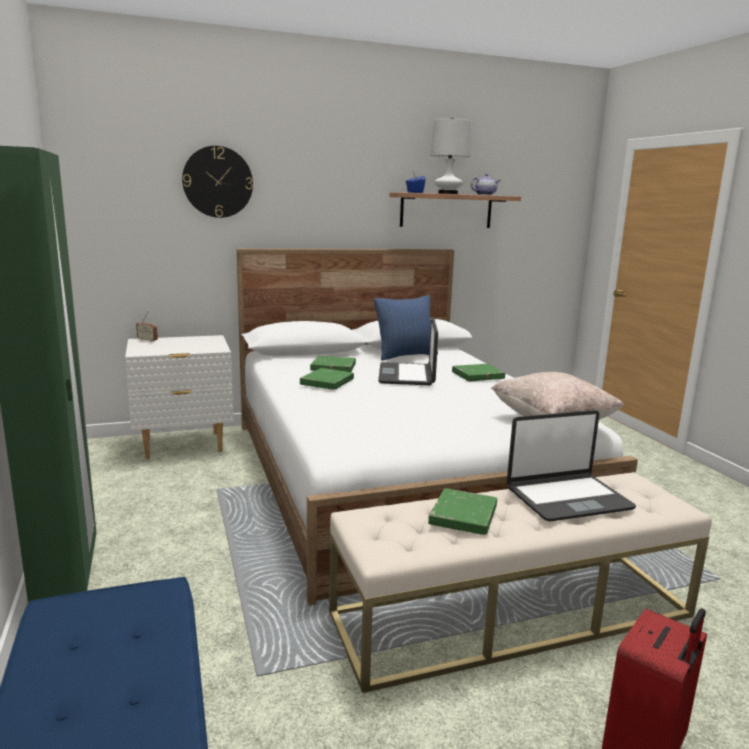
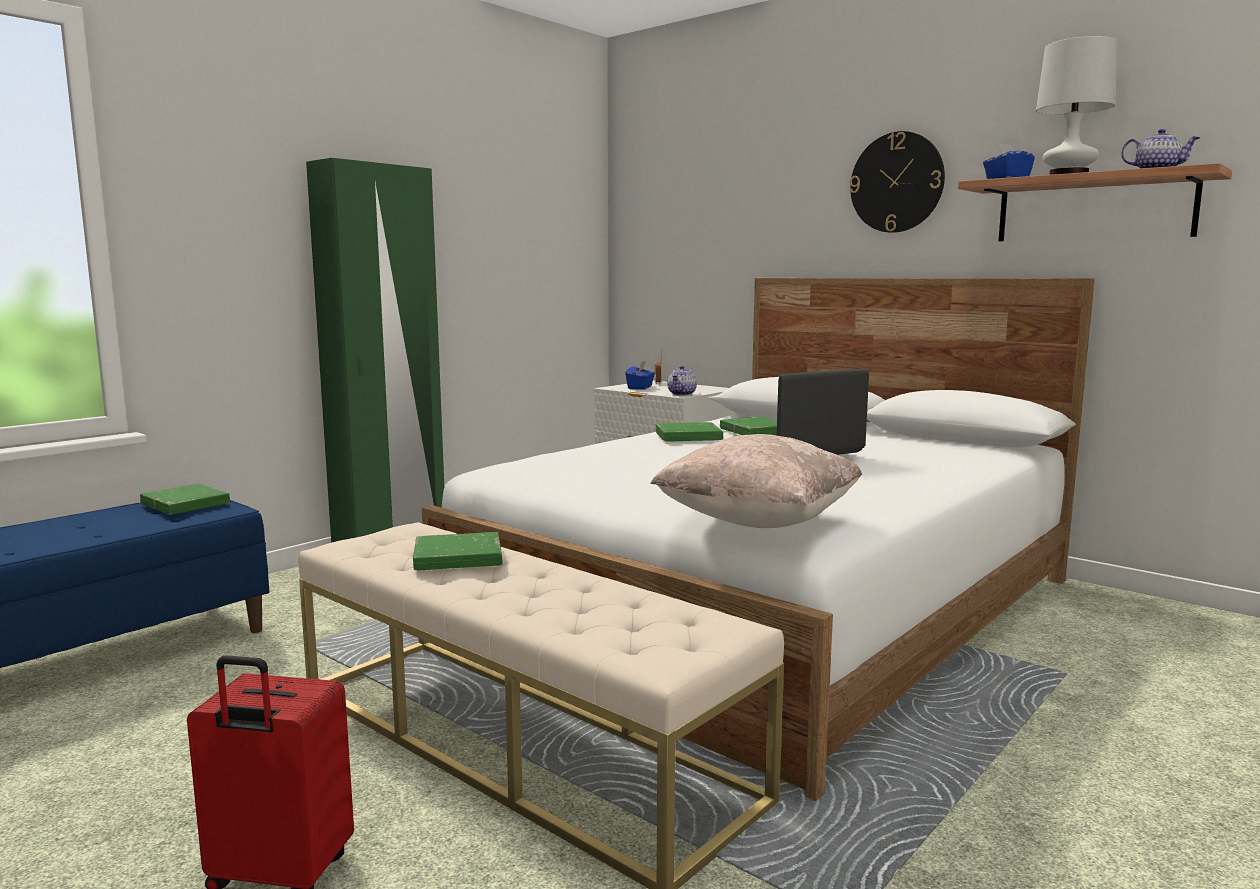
camera: 60 degrees right, 5 degrees down
(159, 348) = (640, 388): none -> blue tissue box
(214, 348) = (682, 394): none -> teapot
(218, 182) = (750, 195): wall clock -> wall clock (896, 182)
(405, 356) = (899, 442): blue pillow -> none
(477, 376) = (894, 473): green book -> green book (185, 505)
(567, 498) = (583, 595): laptop -> none

